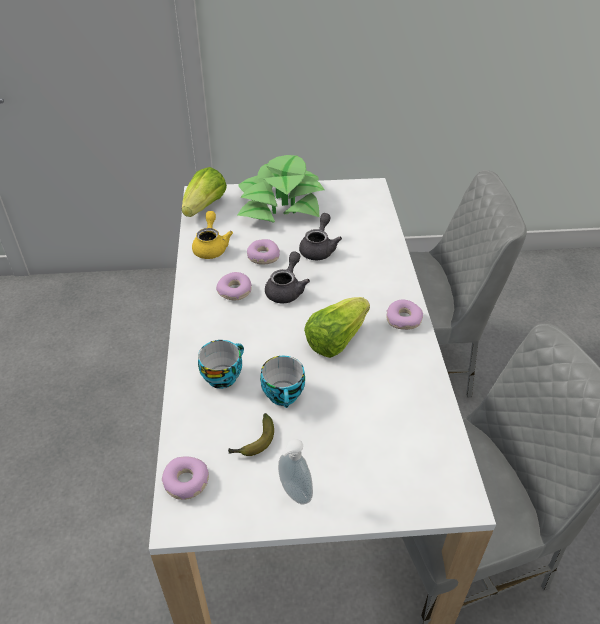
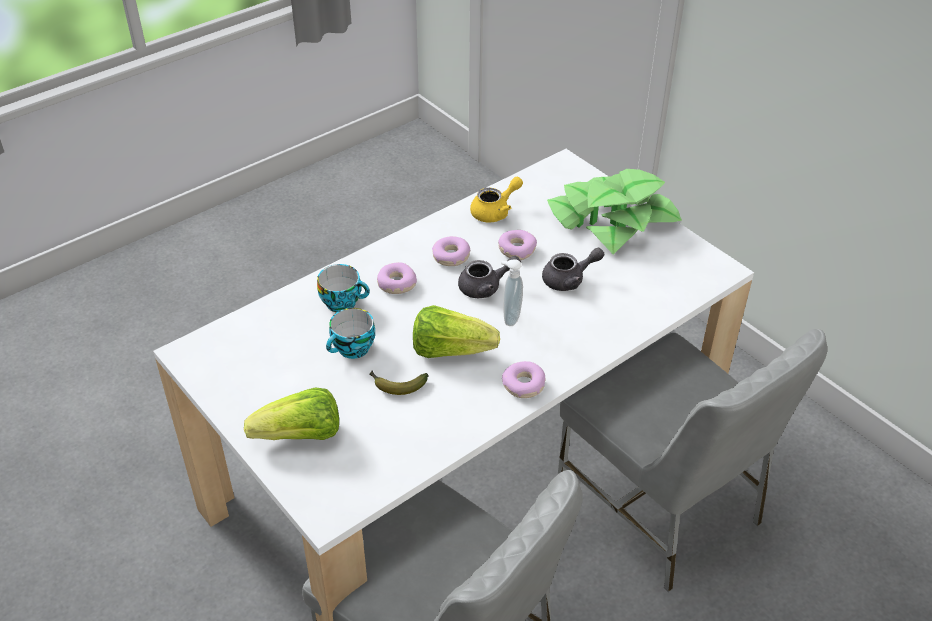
camera: 55 degrees right, 0 degrees up
(186, 482) = (221, 339): donut -> donut (396, 284)
(205, 207) = (548, 177): lettuce -> lettuce (301, 436)
(253, 442) = (287, 356): banana -> banana (396, 385)
(293, 494) = (254, 404): soap dispenser -> soap dispenser (510, 317)

